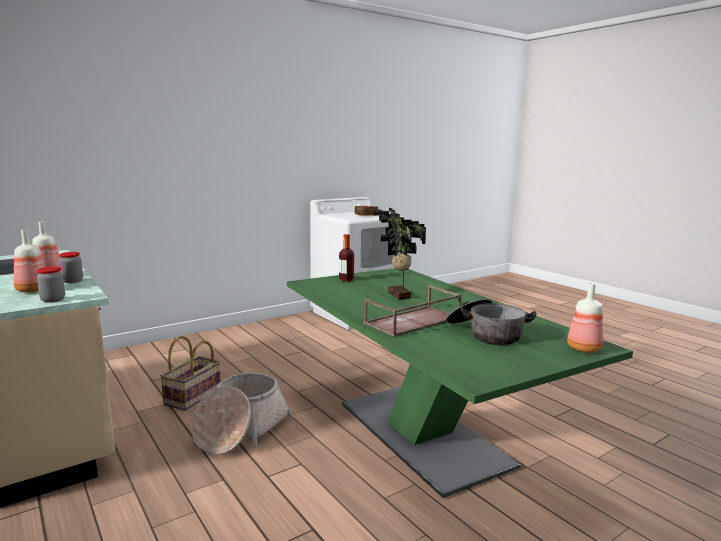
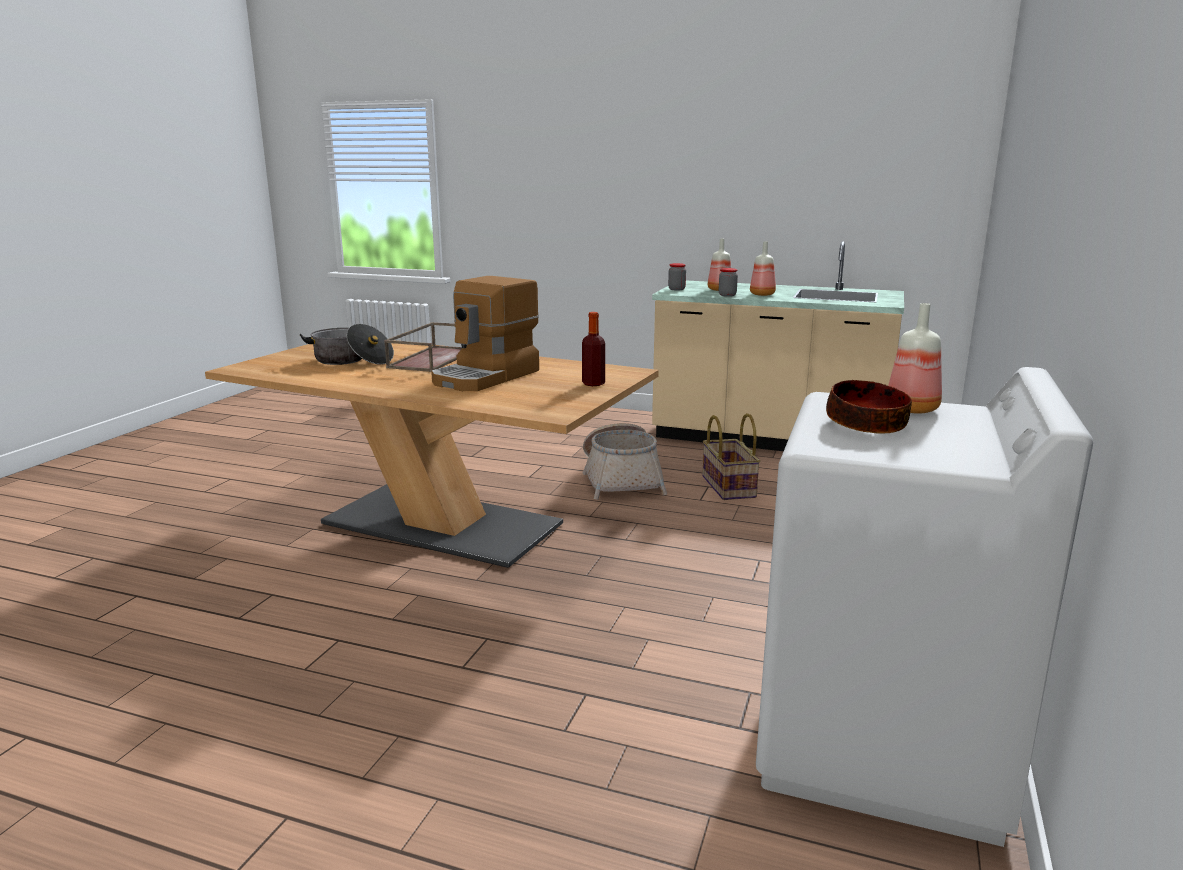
camera: 145 degrees right, 5 degrees up
(397, 296) = (486, 377): potted plant -> coffee machine
(421, 434) = (442, 524): green dining table -> beige dining table
(583, 349) = (255, 364): bottle -> bottle (911, 408)

